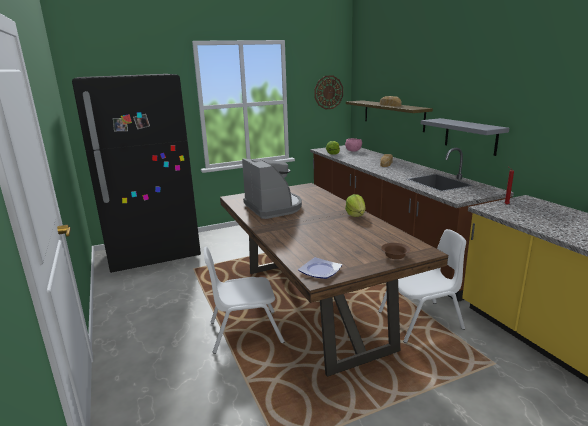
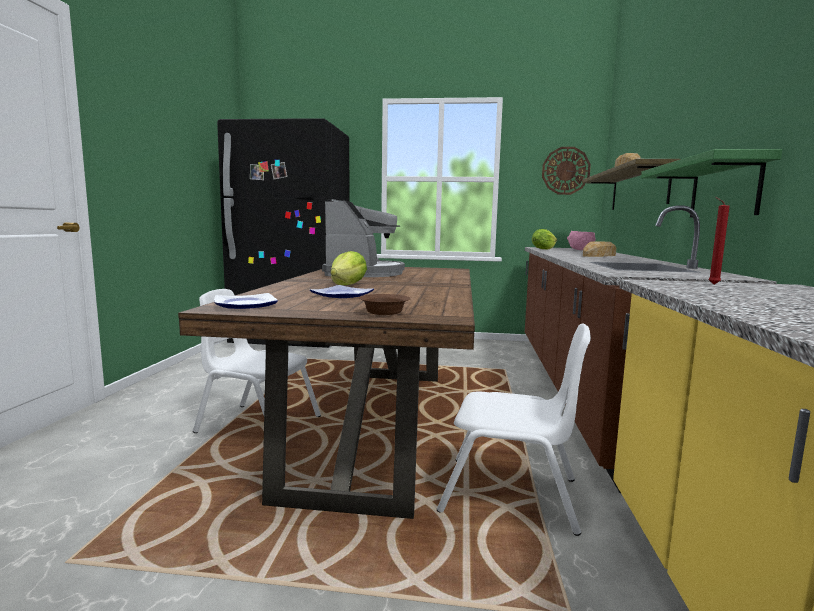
camera: 30 degrees right, 10 degrees down
(334, 243) = (341, 295): none -> plate
(356, 215) = (445, 286): lettuce -> lettuce (348, 285)
(470, 136) = (724, 189): grey shelf -> green shelf

